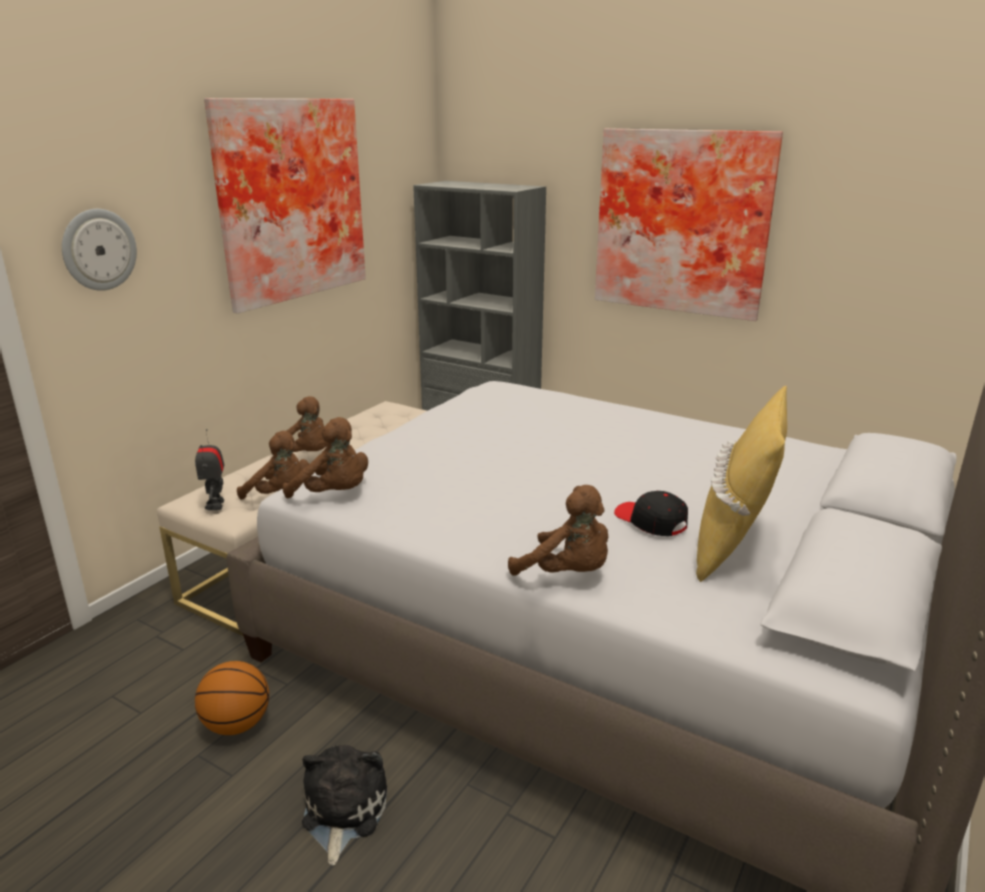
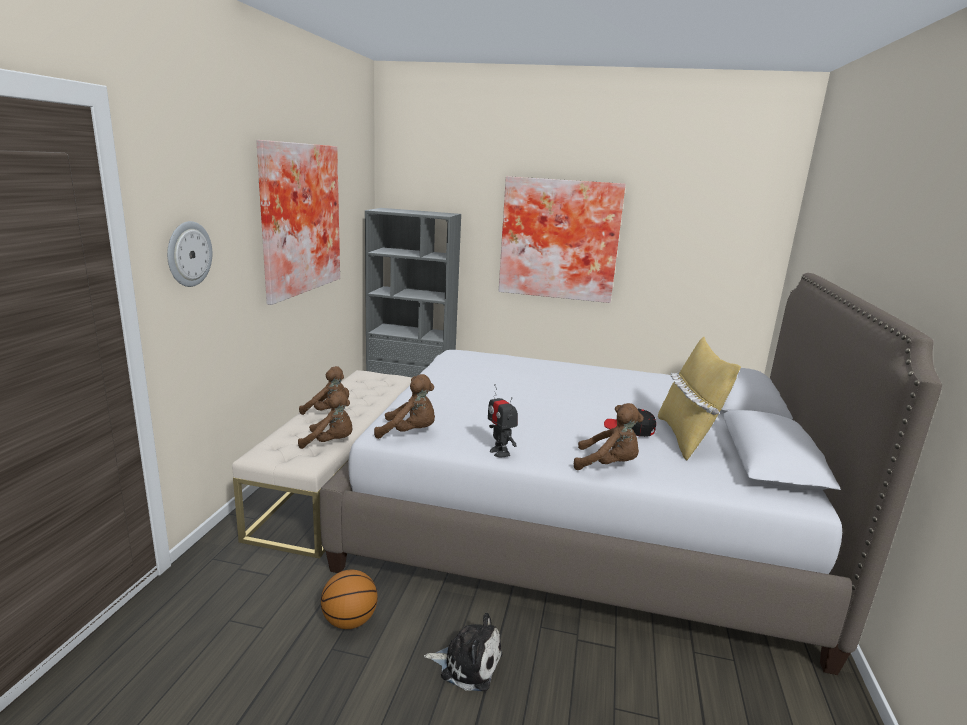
camera: 20 degrees left, 5 degrees down
(216, 504) = (284, 454): toy robot -> toy robot (500, 452)
(342, 812) = (467, 663): plush toy -> plush toy turned 120 degrees clockwise

